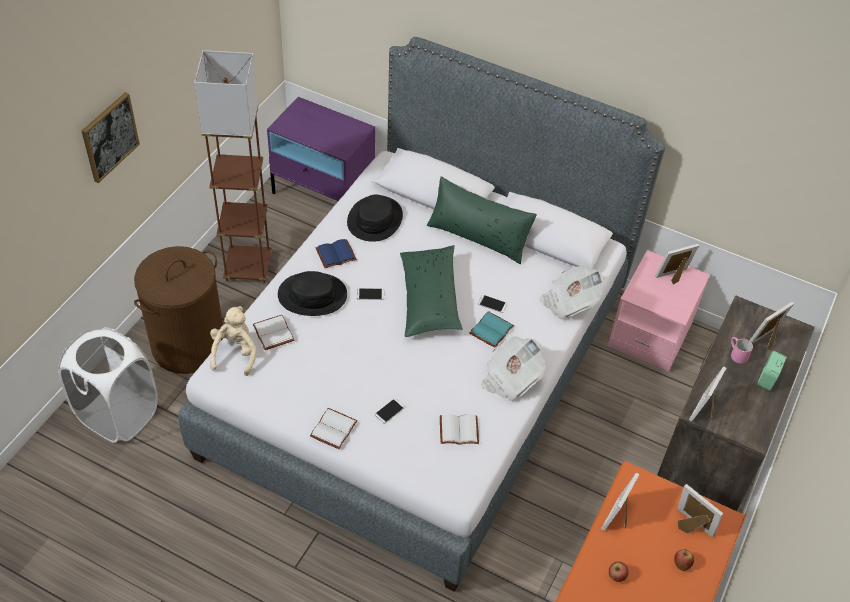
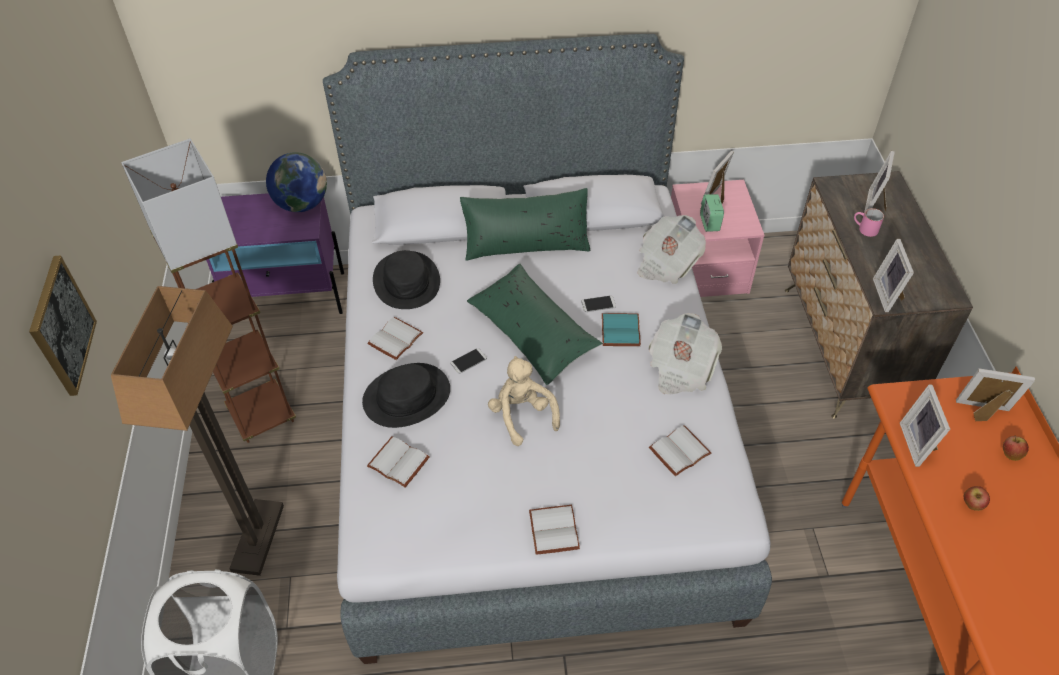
camera: 30 degrees left, 0 degrees up
(188, 346) = (258, 538): brown laundry basket -> floor lamp
(235, 353) = (372, 511): beige plush toy -> beige plush toy (522, 415)
(335, 255) = (396, 340): blue book -> white book
(353, 131) = (302, 204): none -> globe
(389, 411) = (594, 474): phone -> none
(767, 379) = (909, 237): alarm clock -> alarm clock (709, 223)

